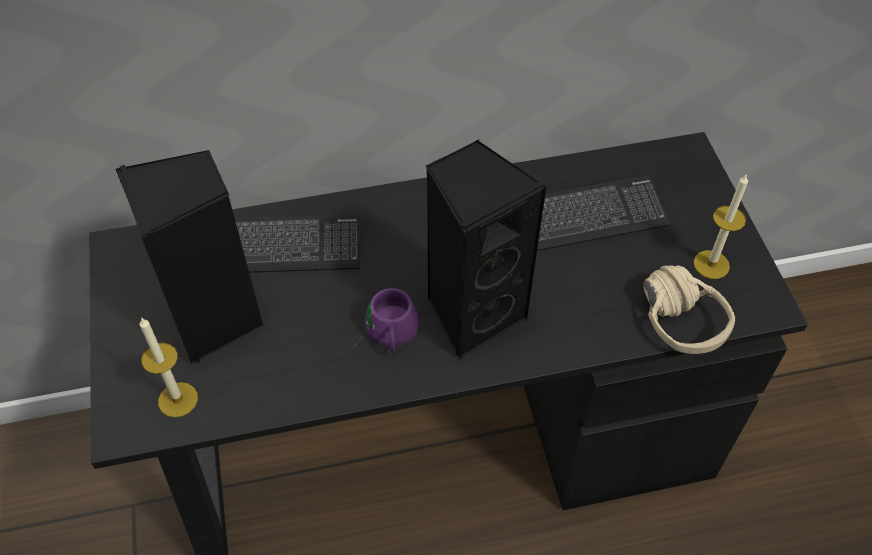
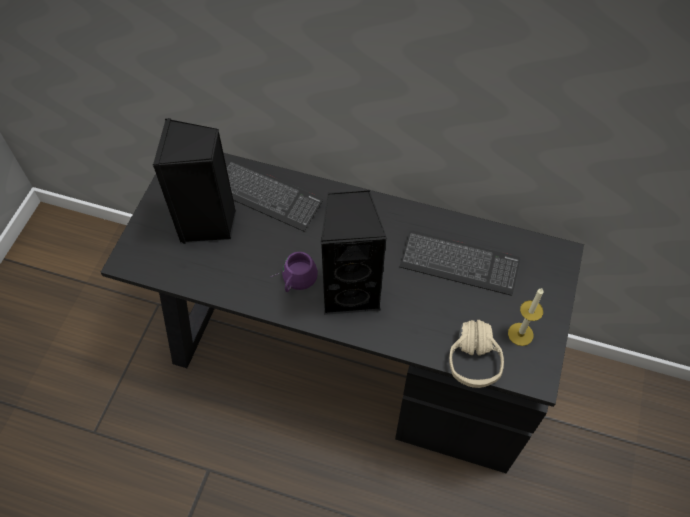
camera: 30 degrees right, 5 degrees up
(178, 399) = (161, 259): candle -> none

